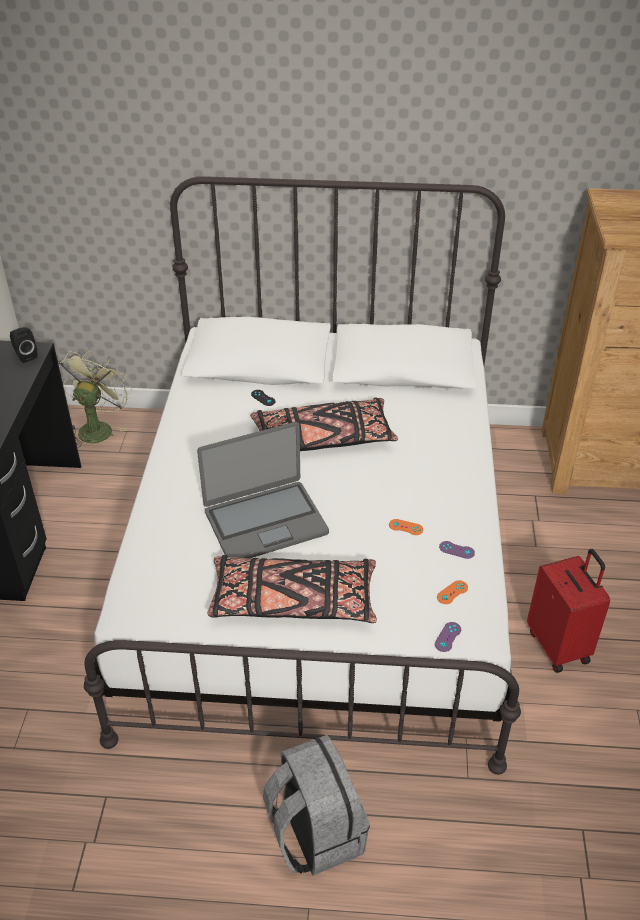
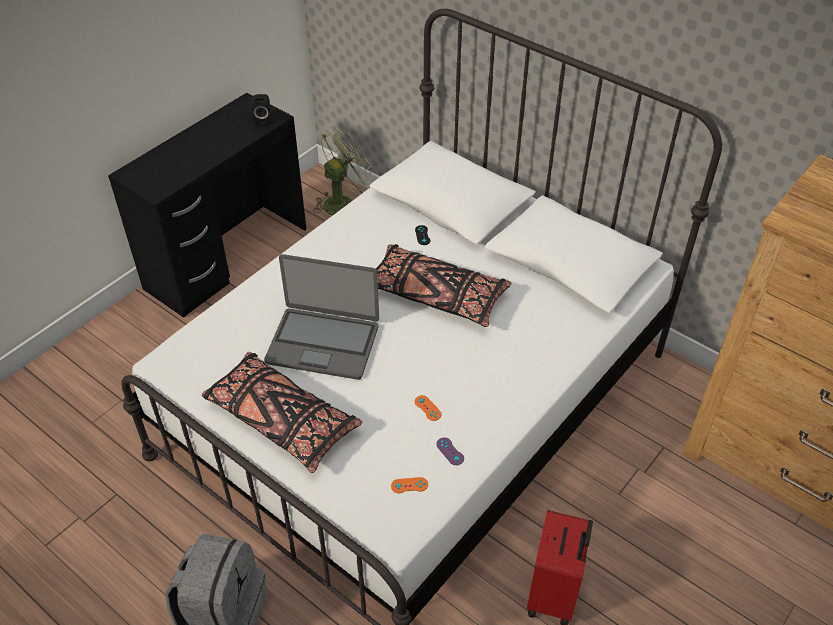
camera: 35 degrees right, 5 degrees up
(448, 637) = (366, 520): purple game controller -> none

